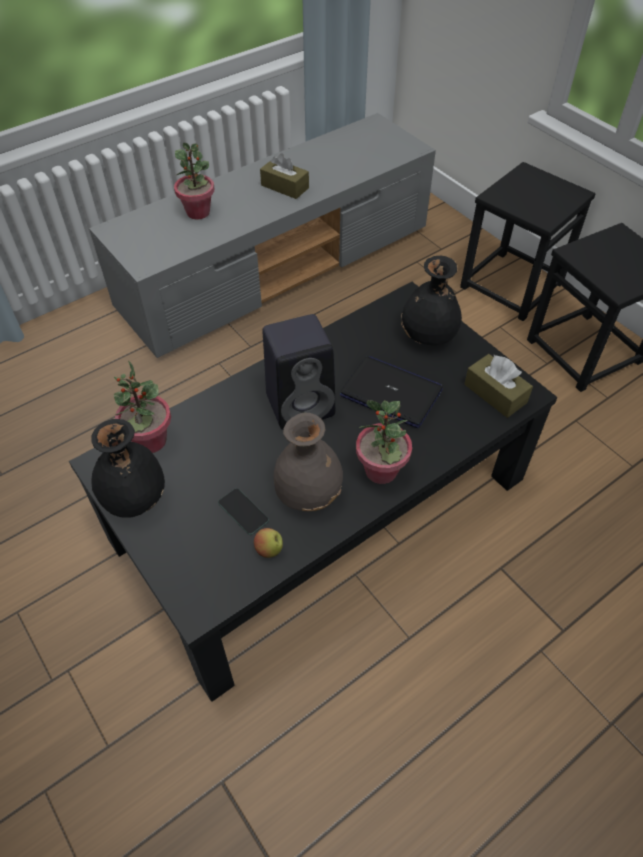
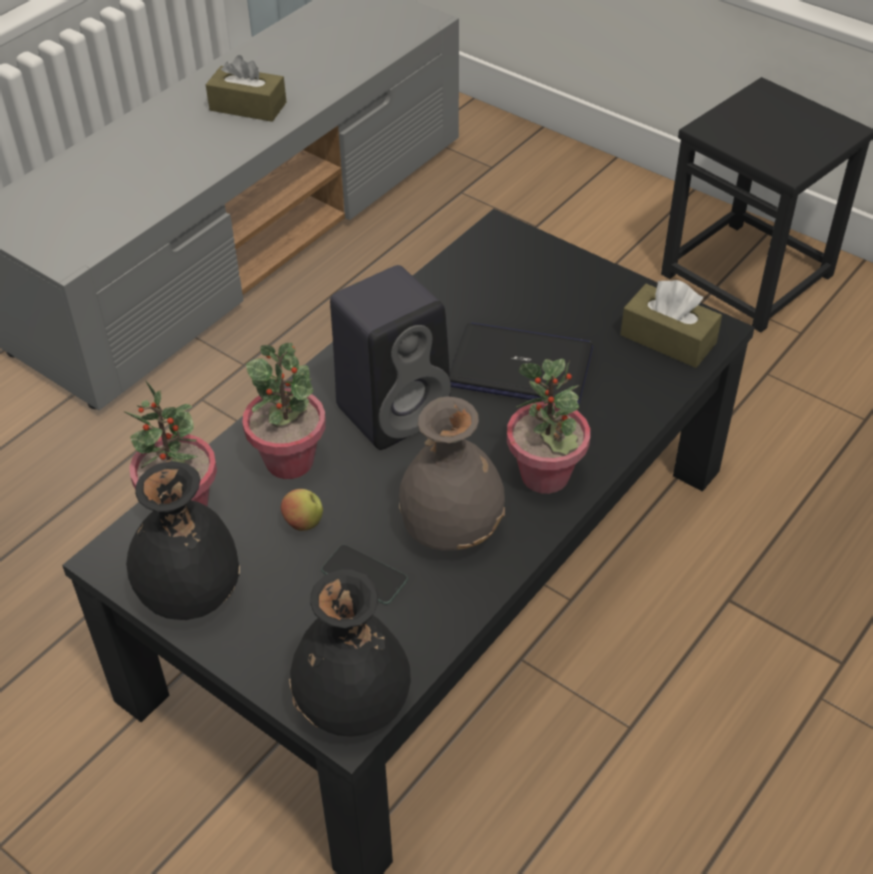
camera: 15 degrees left, 5 degrees down
(198, 212) = (124, 166): potted plant -> potted plant (290, 461)
(269, 550) = (423, 618): apple -> apple (303, 523)
(428, 337) = (546, 281): black vase -> black vase (353, 706)
(511, 284) = (612, 200): black stool -> none

